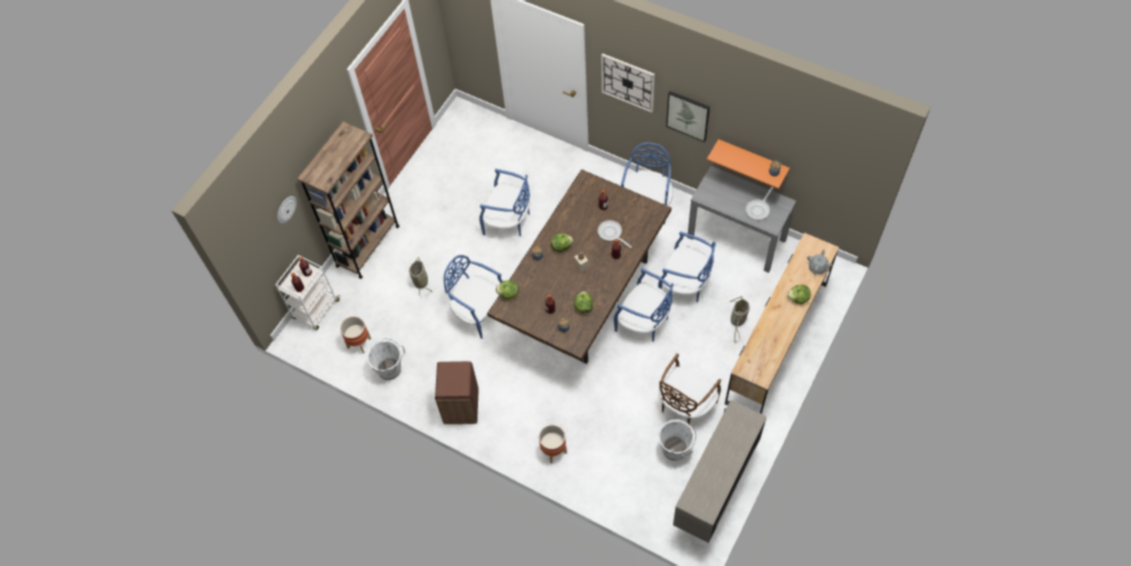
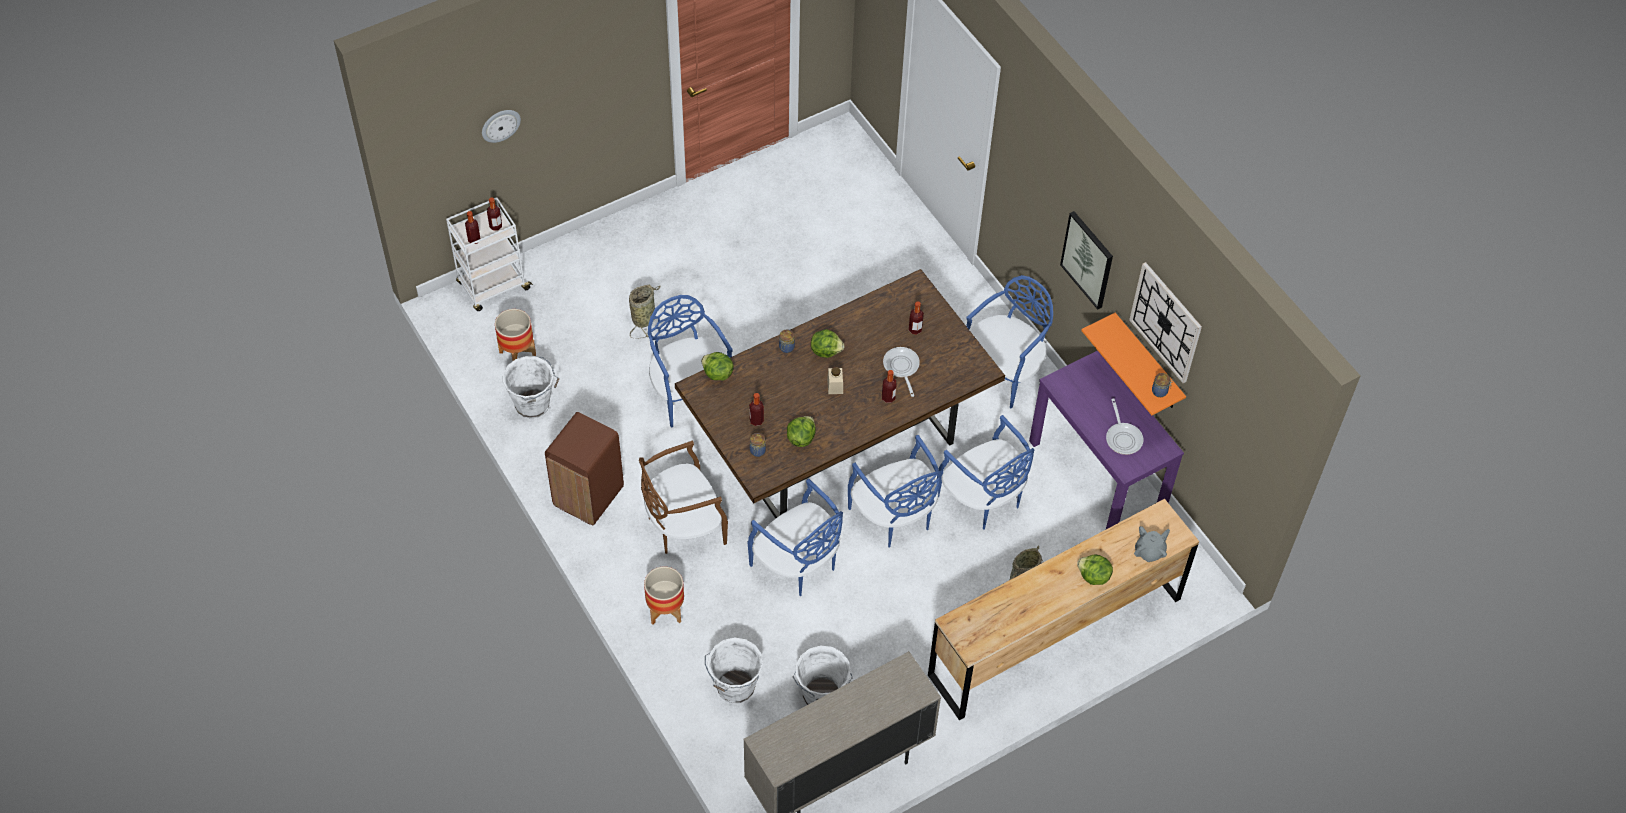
camera: 25 degrees right, 5 degrees down
(367, 246) = (608, 242): brown bookcase -> none
(508, 221) = (806, 301): blue chair -> blue chair (797, 564)
(624, 474) = (734, 688): none -> white bucket
(628, 82) = (1032, 177): wall clock -> wall clock (1166, 322)
(685, 405) = (874, 648): brown chair -> brown chair (683, 525)
(737, 238) = (1097, 477): grey console table -> purple console table
(758, 209) = (1123, 437): frying pan -> frying pan turned 75 degrees counterclockwise

